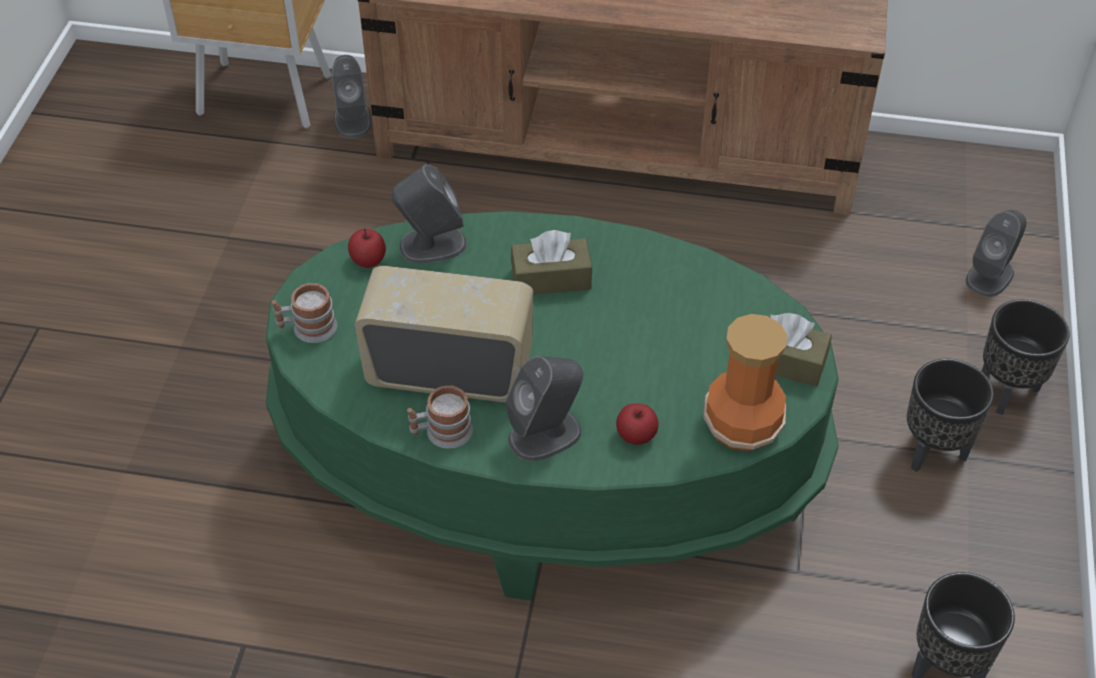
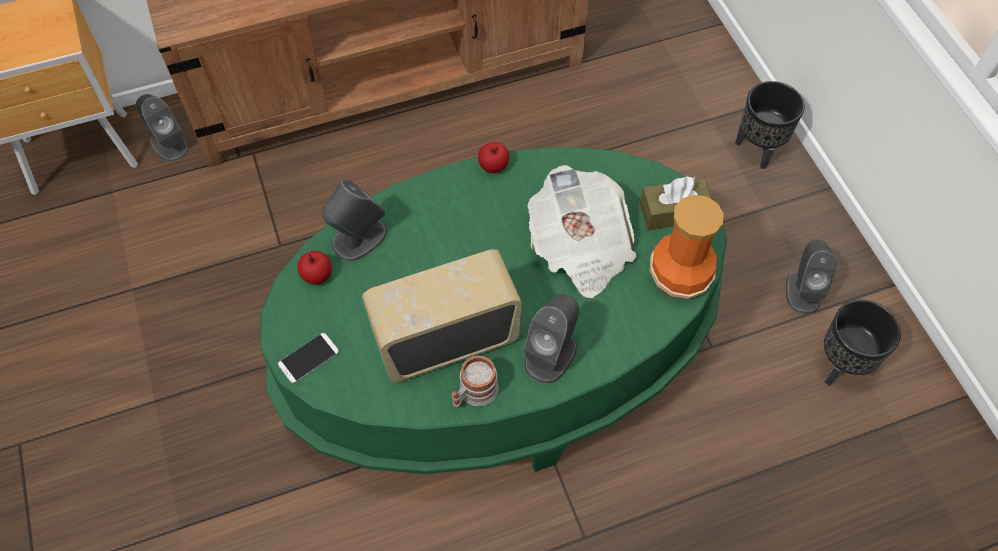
camera: 30 degrees left, 10 degrees up
(307, 328) = (308, 358): mug -> phone
(551, 278) = (468, 224): brown tissue box -> none
(636, 435) = (614, 322): apple -> apple (493, 166)
(652, 351) = (580, 248): none -> newspaper
(934, 451) = (741, 215): black planter -> none
(990, 276) = (698, 70): grey speaker -> grey speaker (803, 291)

